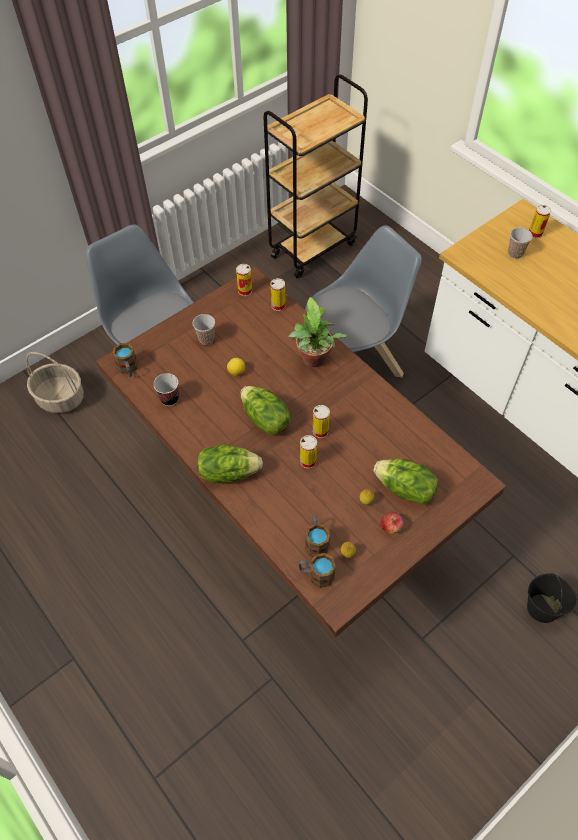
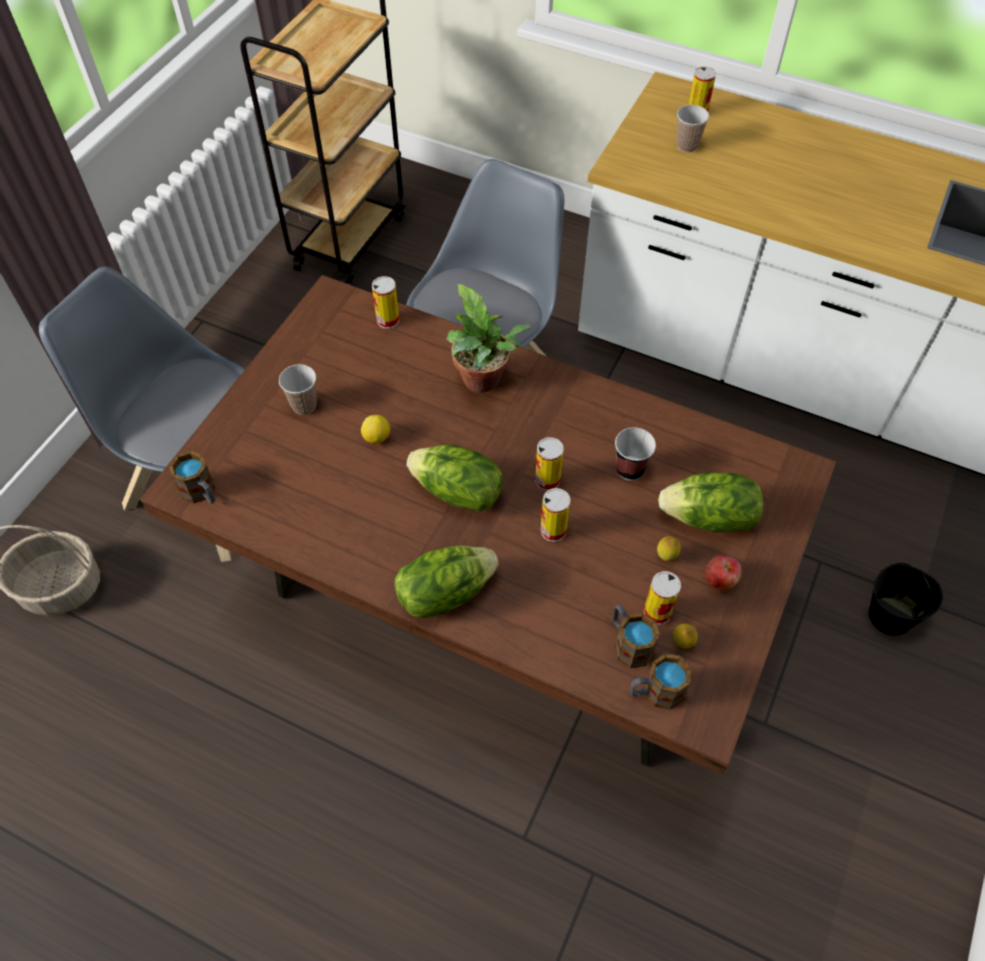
camera: 25 degrees left, 0 degrees up
(169, 399) = (293, 515): cup -> cup (630, 469)
(245, 291) = (326, 314): can -> can (657, 612)

